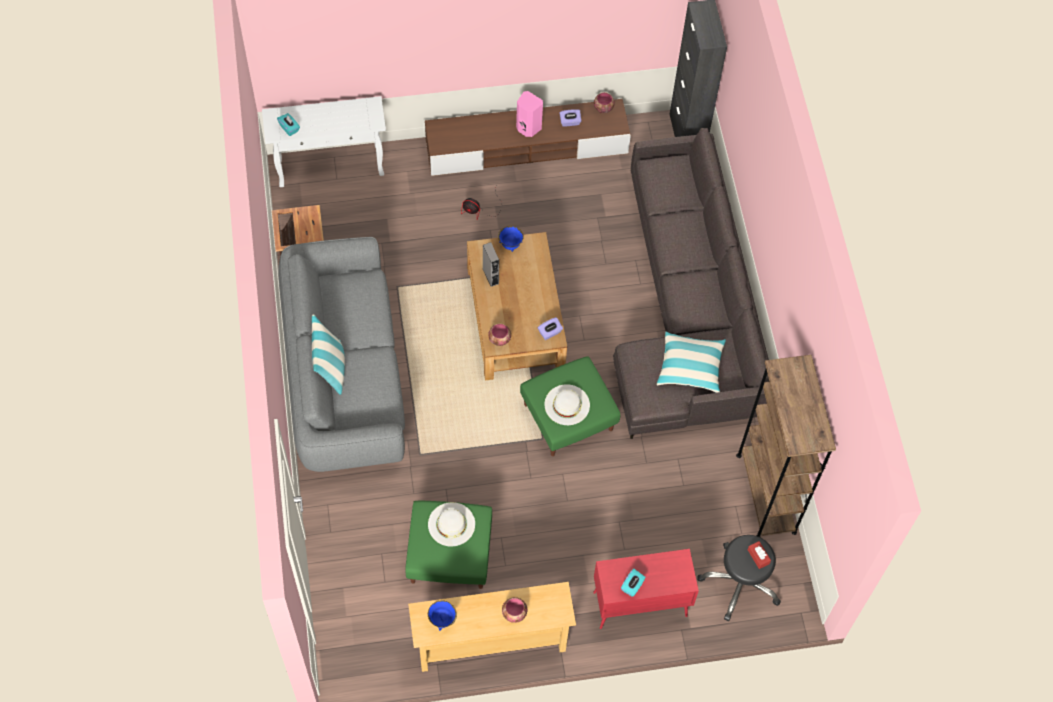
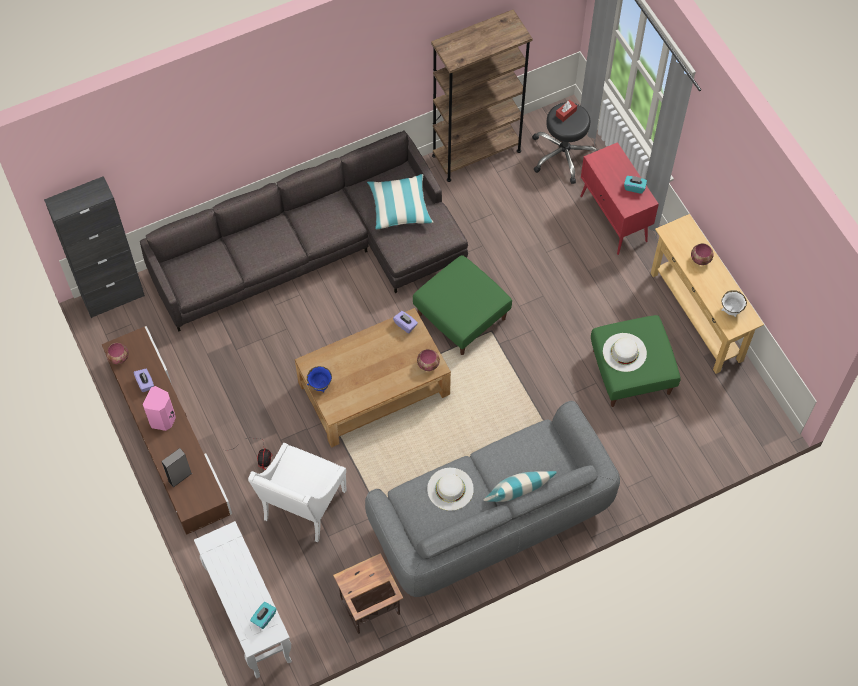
camera: 105 degrees left, 0 degrees up
(417, 230) = (302, 507): none -> white armchair
(442, 620) = (731, 310): blue bowl -> white bowl
(490, 276) = (361, 392): grey speaker -> grey speaker (180, 477)
(567, 404) = (472, 295): white hat -> white hat (450, 489)

